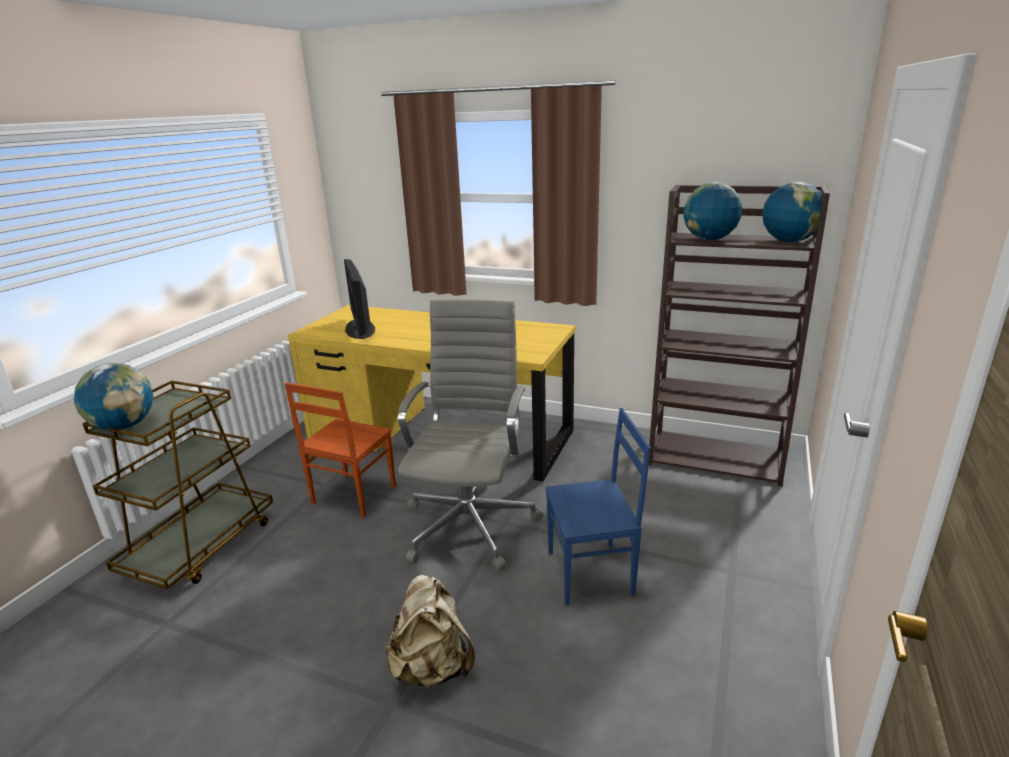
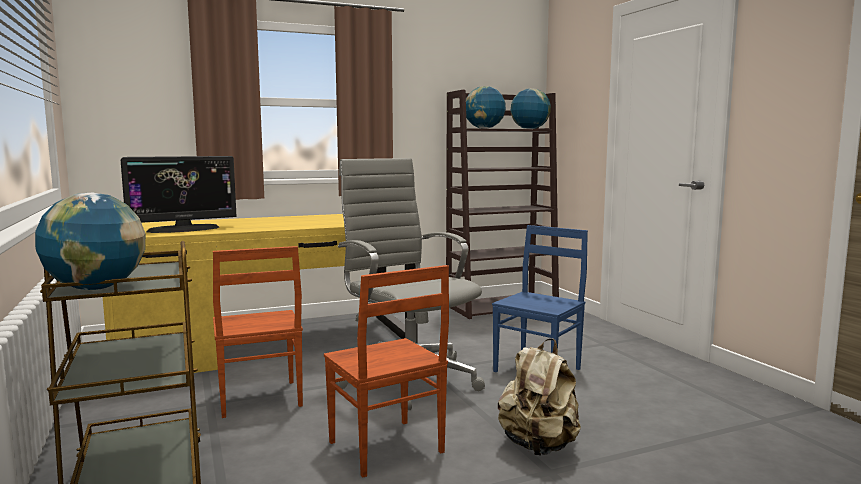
camera: 45 degrees left, 15 degrees down
(341, 594) = (385, 448): none -> brown chair
(360, 329) = (183, 229): monitor -> monitor turned 60 degrees counterclockwise

